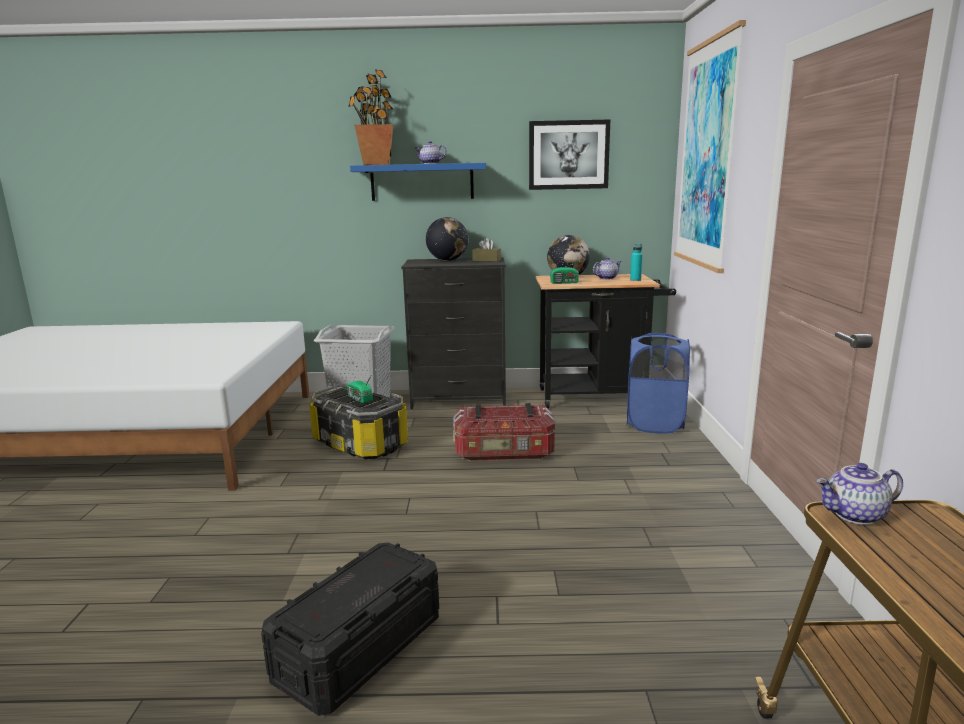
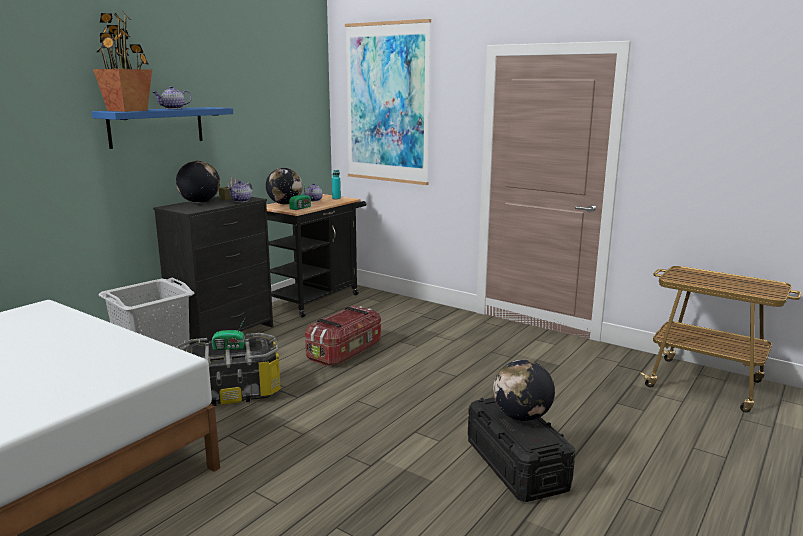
camera: 55 degrees left, 0 degrees up
(370, 586) = (521, 417): none -> globe
(568, 155) = (267, 99): picture -> none
(654, 423) = (383, 302): blue laundry basket -> none
(855, 515) = (675, 277): teapot -> teapot (241, 201)

